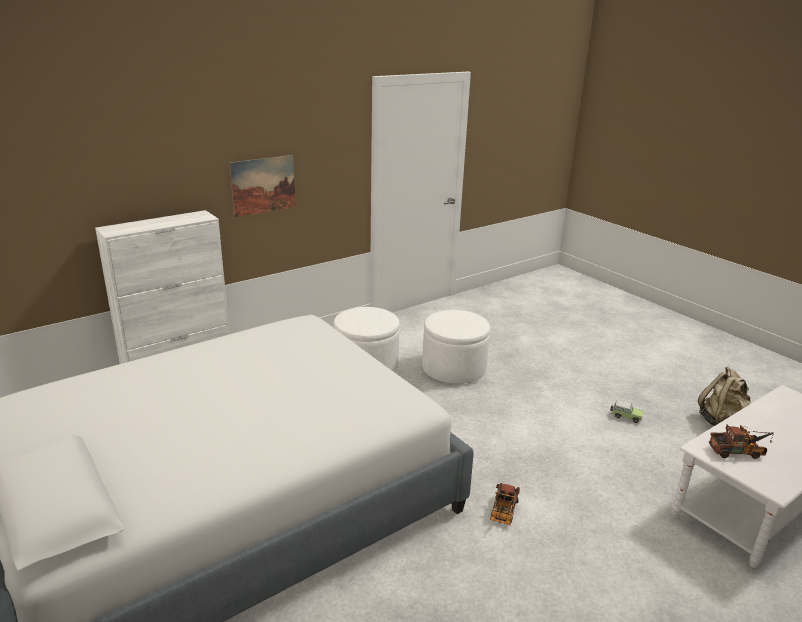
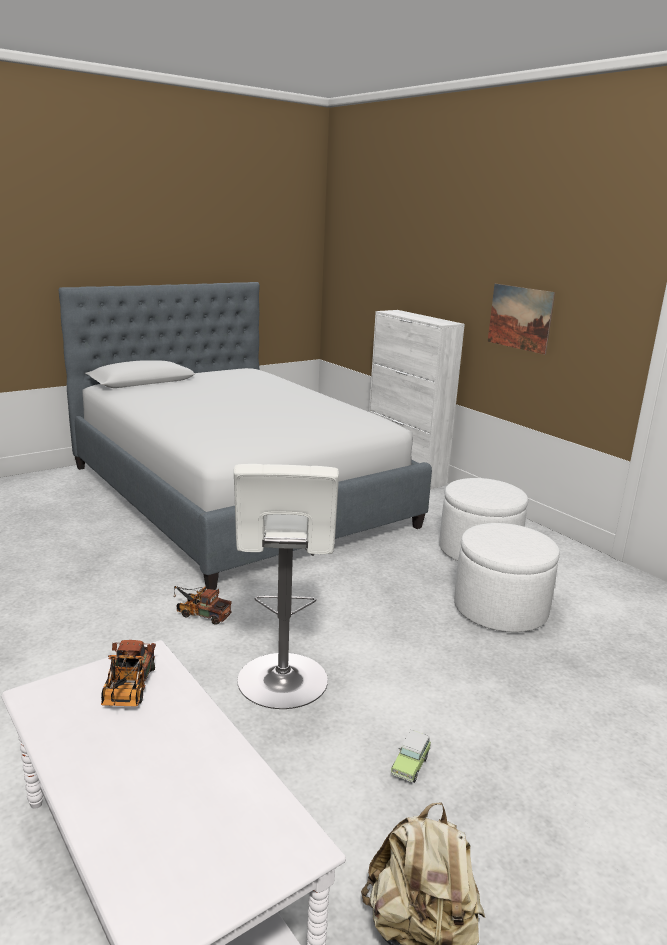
camera: 90 degrees right, 5 degrees down
(578, 463) = (282, 684): none -> white stool

